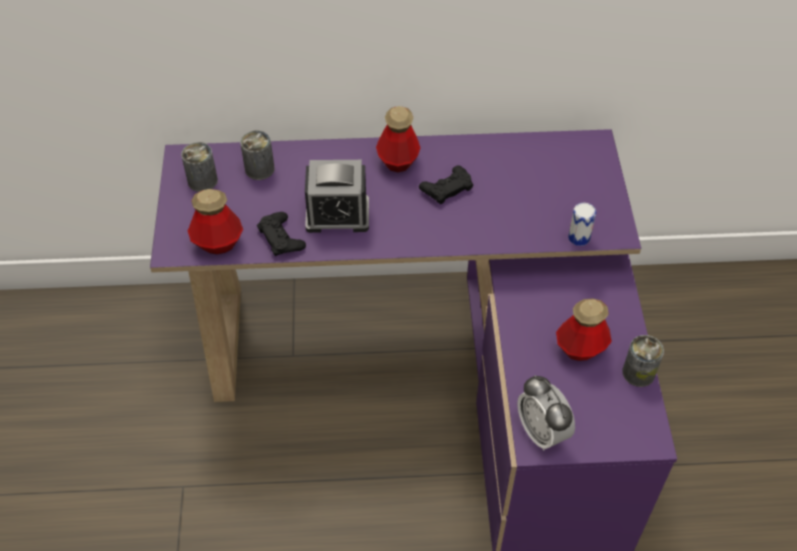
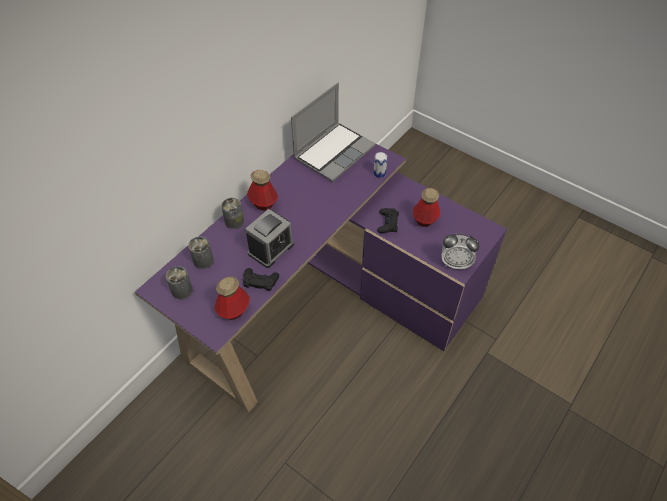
camera: 50 degrees left, 0 degrees up
(447, 188) = (301, 197): black game controller -> black game controller (388, 223)
(560, 168) = (334, 152): none -> laptop
(638, 372) = (455, 210): can -> can (234, 221)

